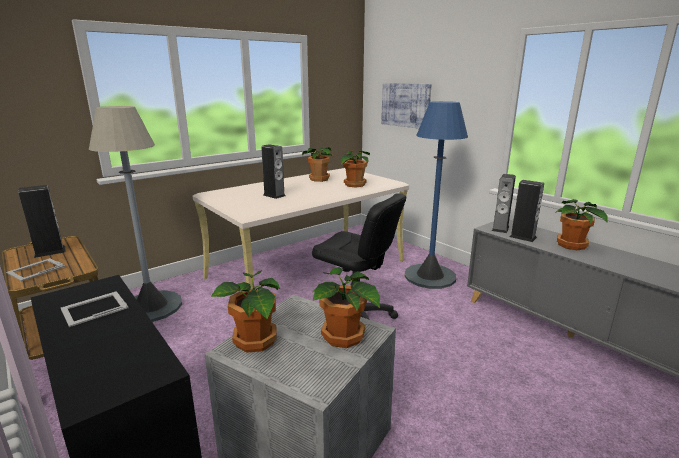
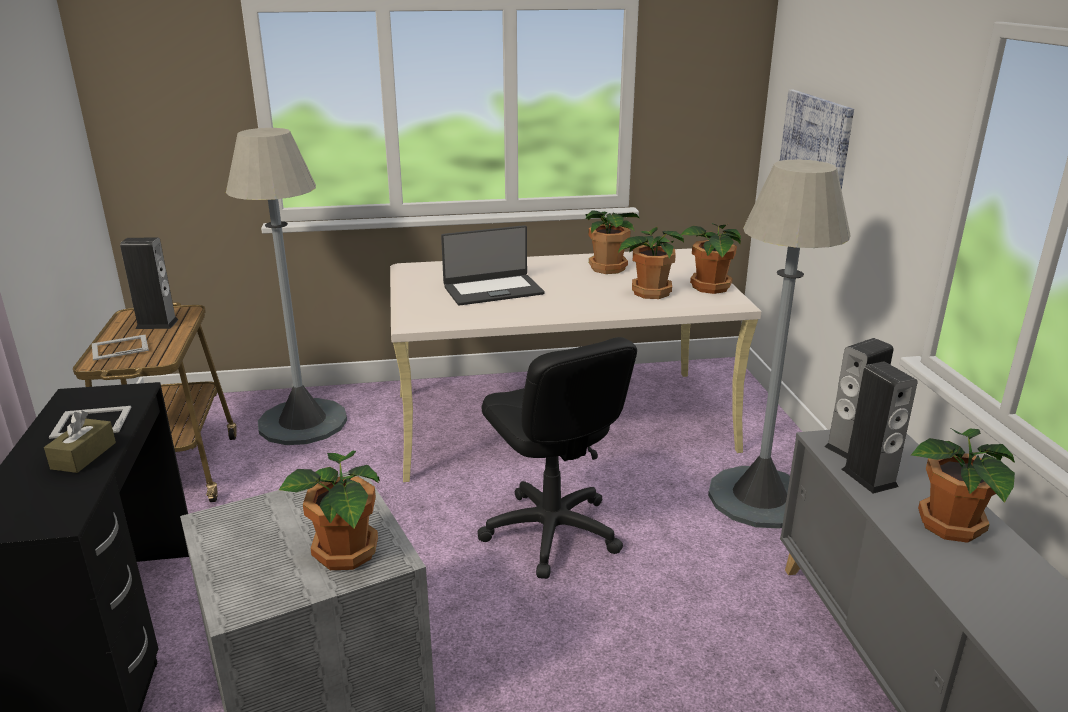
camera: 30 degrees right, 5 degrees up
(118, 328) = (83, 455): none -> brown tissue box
(254, 341) = (243, 520): potted plant -> potted plant (709, 287)
(274, 195) = (493, 290): speaker -> laptop
(429, 276) = (759, 497): blue floor lamp -> grey floor lamp

